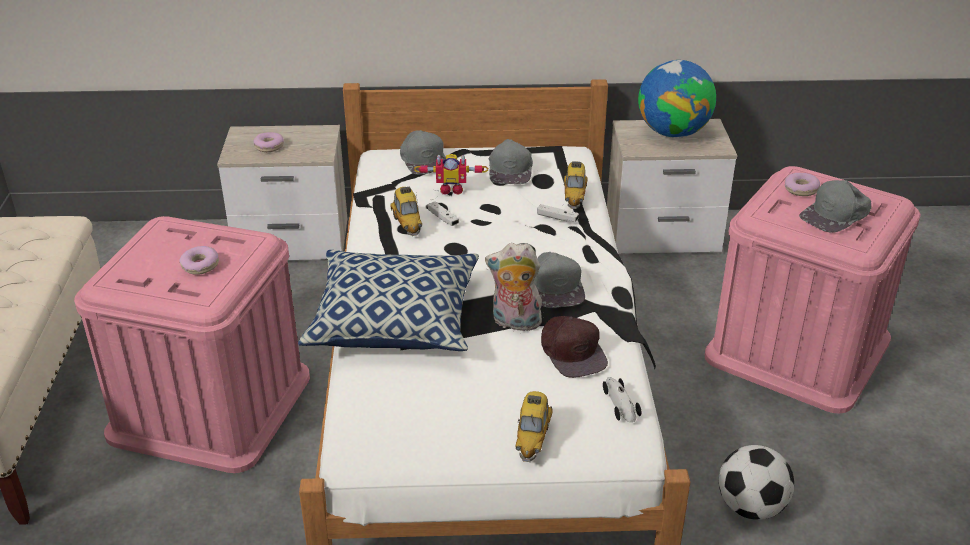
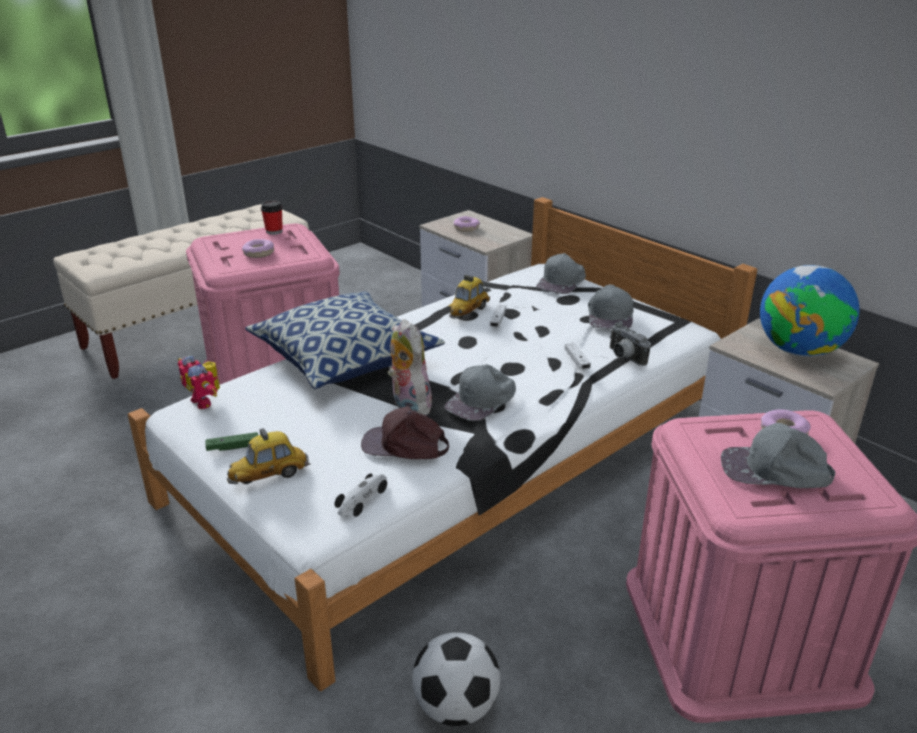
camera: 50 degrees right, 5 degrees down
(157, 237) = (274, 231): none -> cup
(451, 189) = (540, 306): toy robot -> toy robot (206, 400)
(464, 442) = (233, 447): none -> green game controller
(511, 169) = (611, 315): grey cap -> grey cap turned 45 degrees counterclockwise
(572, 351) = (405, 445): brown cap -> brown cap turned 75 degrees clockwise
(574, 197) = (623, 357): toy car -> camera

